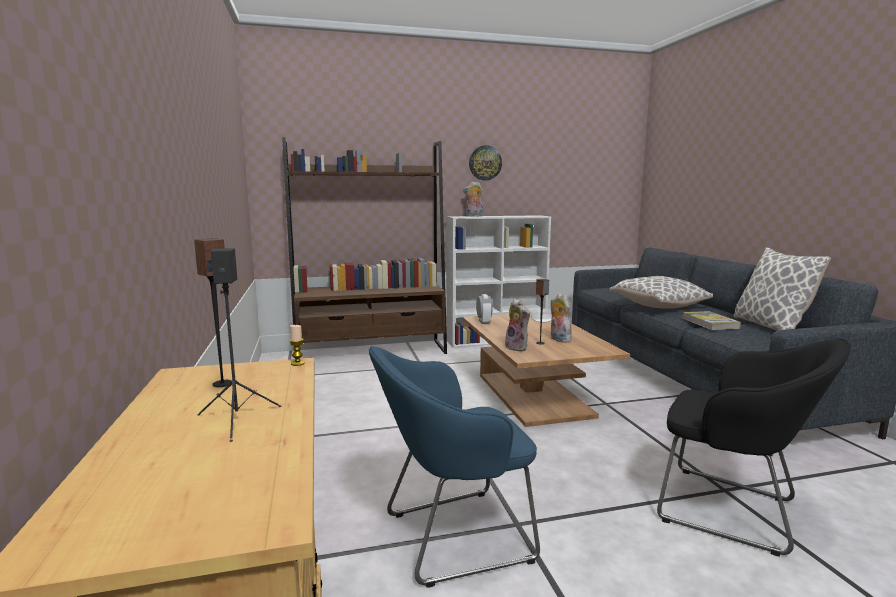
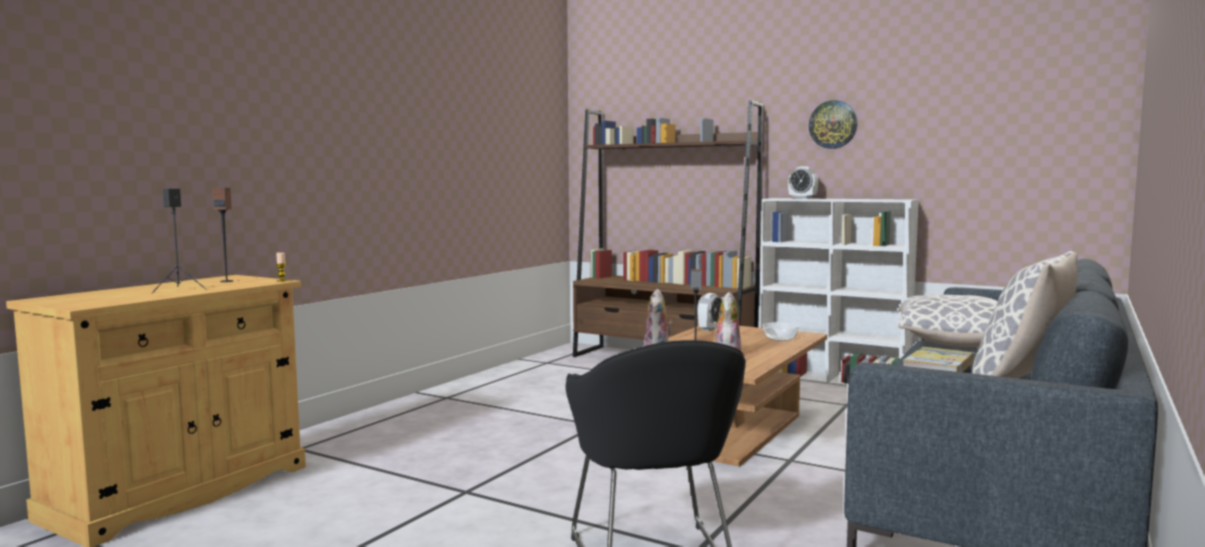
camera: 45 degrees right, 5 degrees down
(451, 537) = (411, 479): blue armchair -> none
(473, 216) = (802, 198): plush toy -> alarm clock

